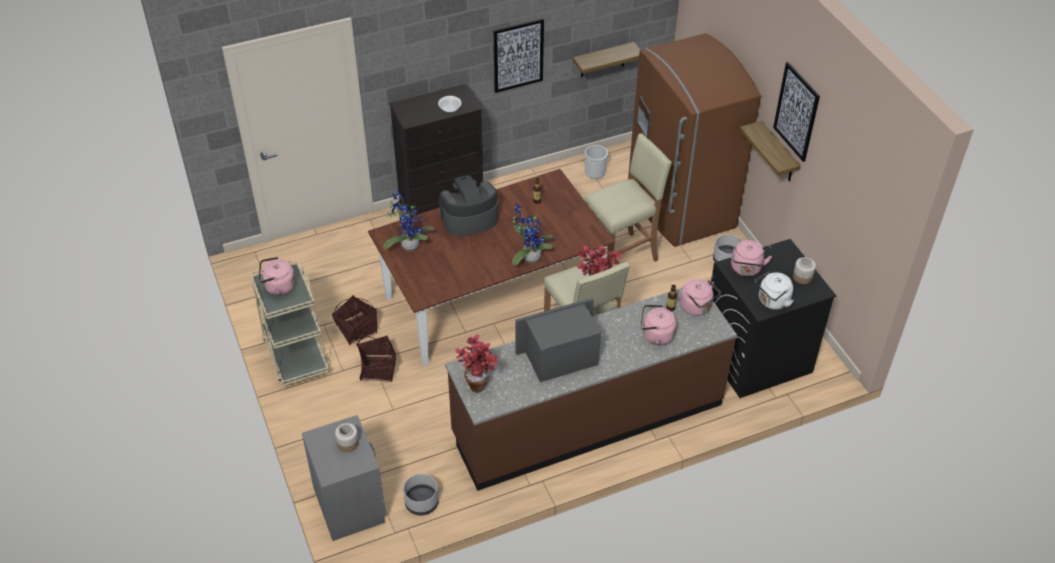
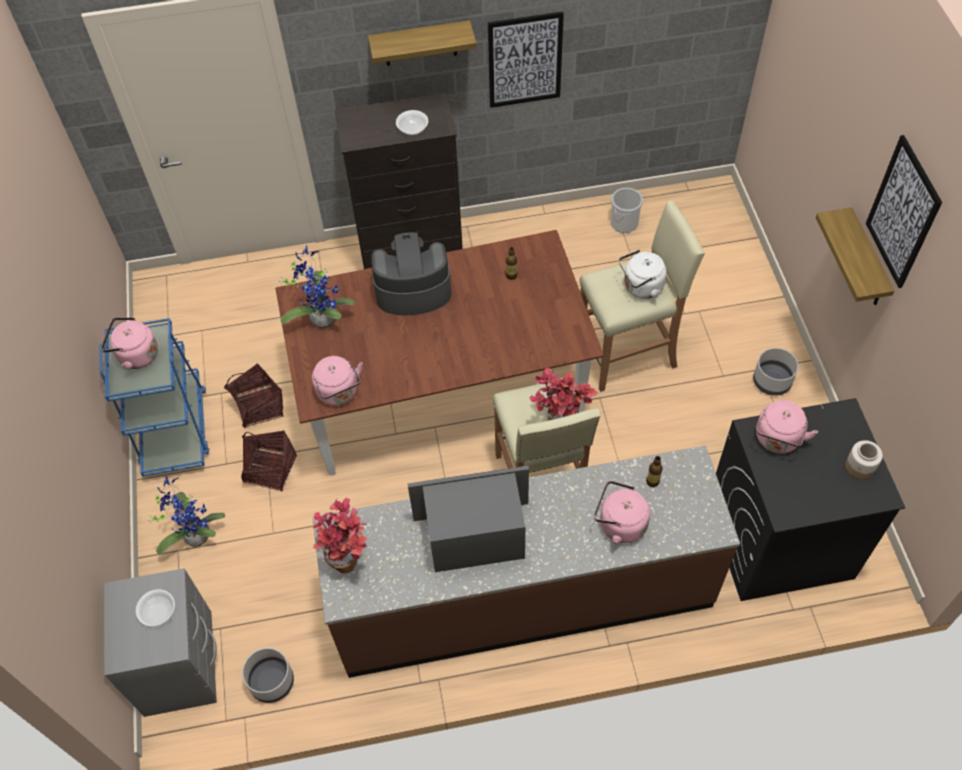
camera: 15 degrees right, 10 degrees up
(295, 353) = (174, 429): beige cart -> blue cart
(347, 443) = (158, 612): jar -> bowl
(529, 257) = (478, 361): potted plant -> potted plant (195, 535)
(602, 60) = (650, 76): shelf -> shelf (420, 43)
(679, 206) = (725, 290): brown fridge -> none
(697, 307) = (691, 487): pink kettle -> pink kettle (339, 393)
(772, 301) = (804, 501): white kettle -> white kettle (641, 287)

